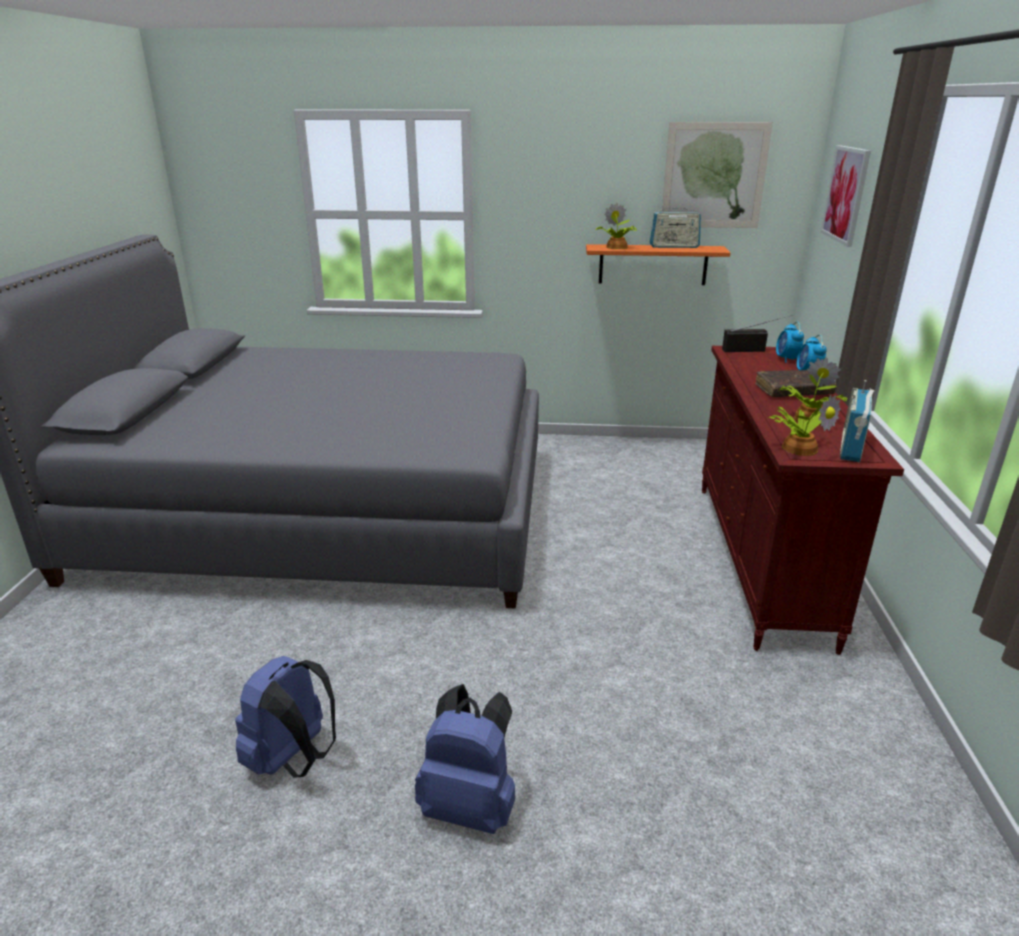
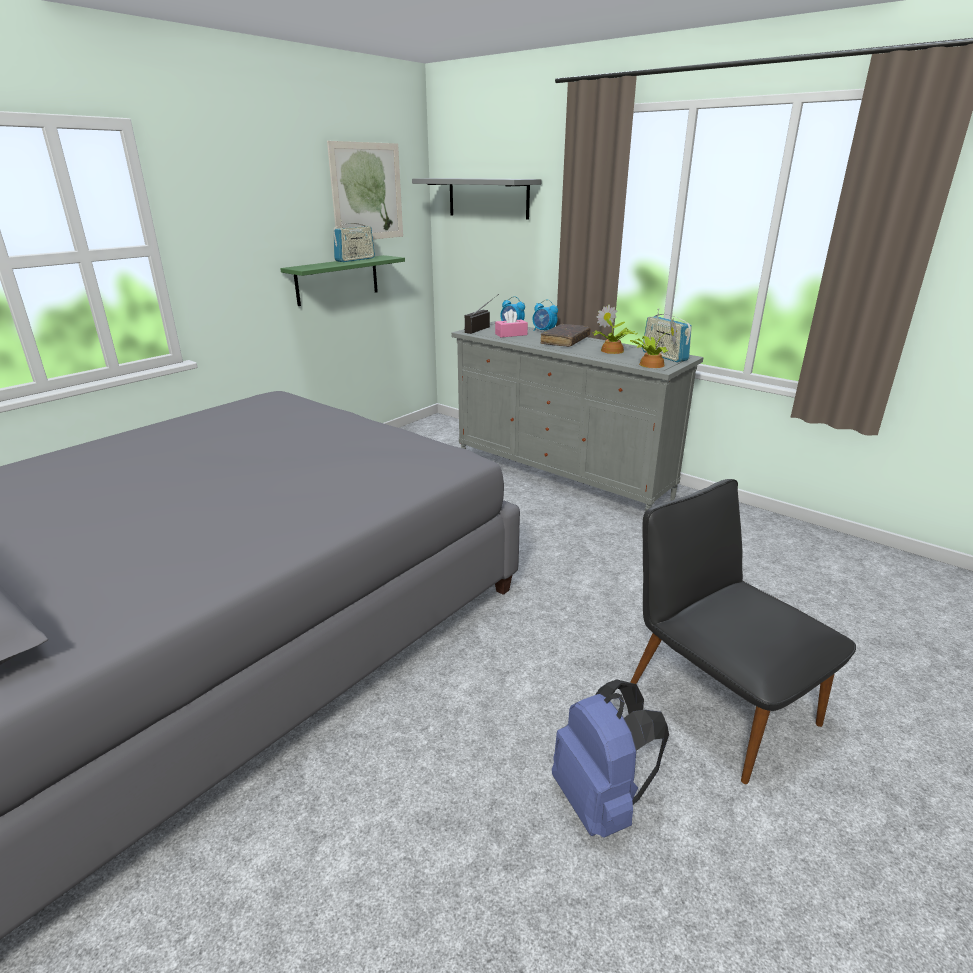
camera: 55 degrees left, 0 degrees up
(471, 805) = (721, 705): blue backpack -> black chair
(616, 247) = (316, 266): potted plant -> none
(653, 264) = (337, 280): orange shelf -> green shelf
(760, 559) = (561, 478): red dresser -> grey dresser
(761, 365) = (511, 334): none -> pink tissue box
(846, 194) = (488, 198): picture -> grey shelf

